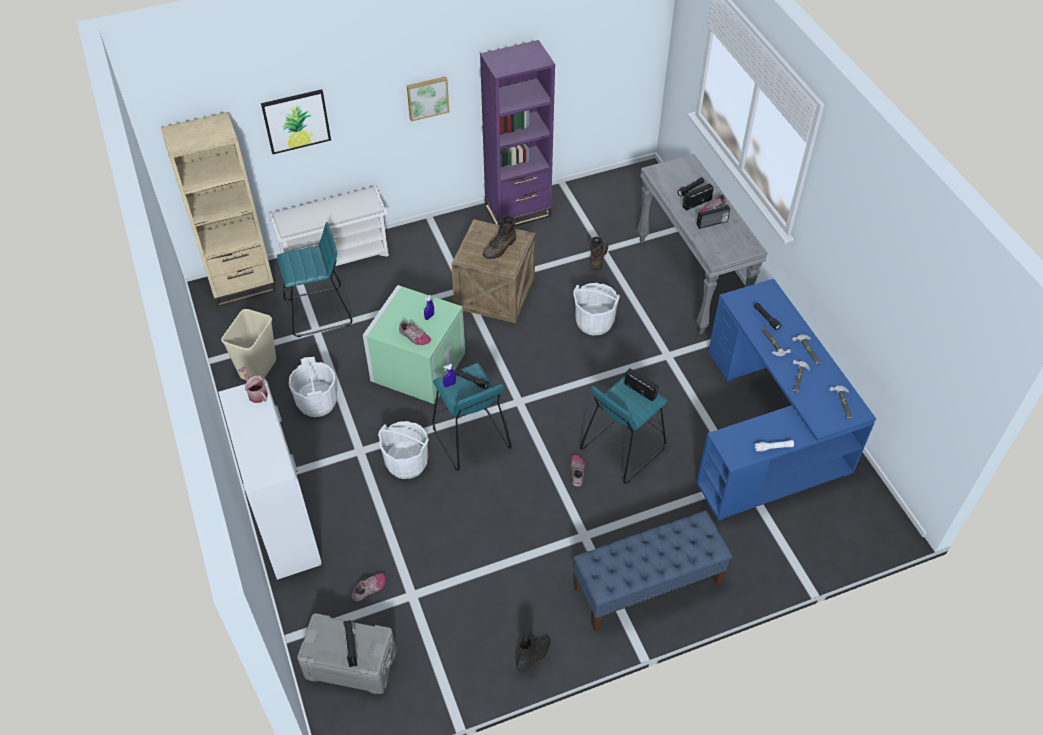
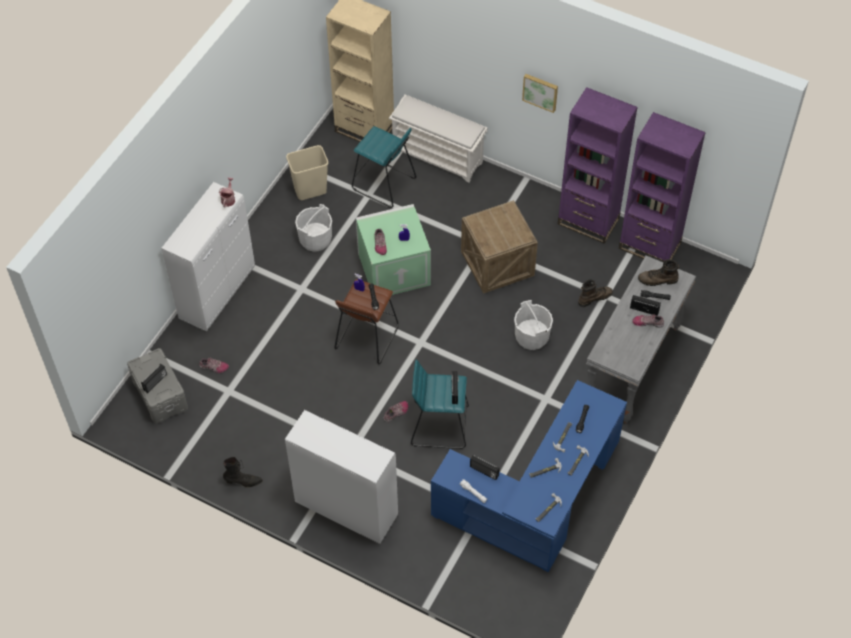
camera: 50 degrees right, 5 degrees up
(296, 121) = (438, 46): picture -> none
(406, 463) = (316, 319): white bucket -> none
(470, 438) = (366, 337): turquoise stool -> brown stool
(500, 248) = (502, 233): brown boot -> brown boot (658, 280)
(583, 192) = (649, 245): none -> purple bookcase
(647, 587) = (345, 508): blue bench -> white cabinet
(712, 223) = (633, 331): radio -> radio (484, 471)

